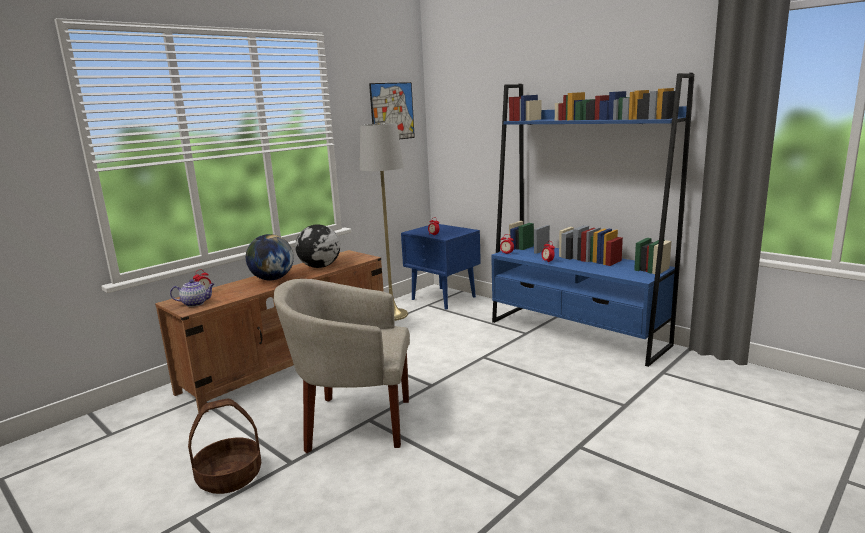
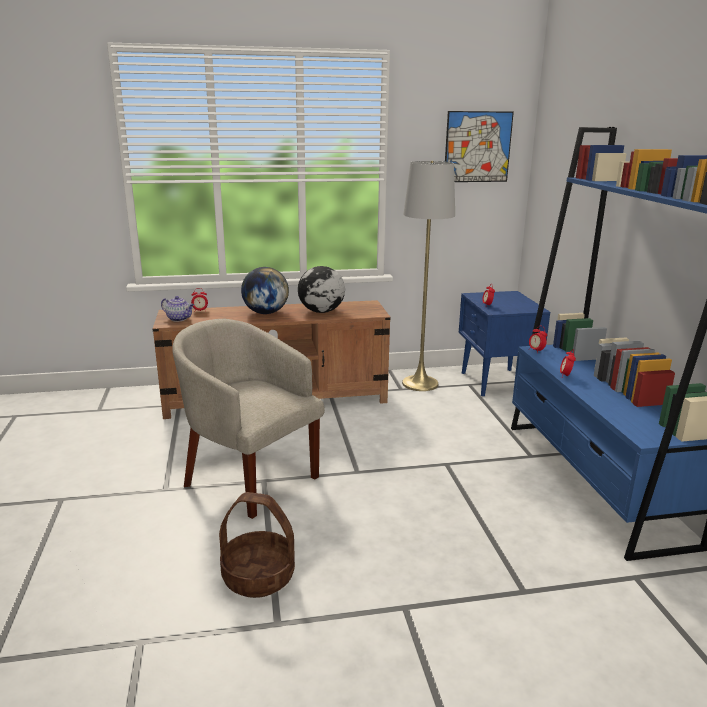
camera: 35 degrees right, 5 degrees up
(230, 476) = (118, 479): basket -> basket (259, 576)

